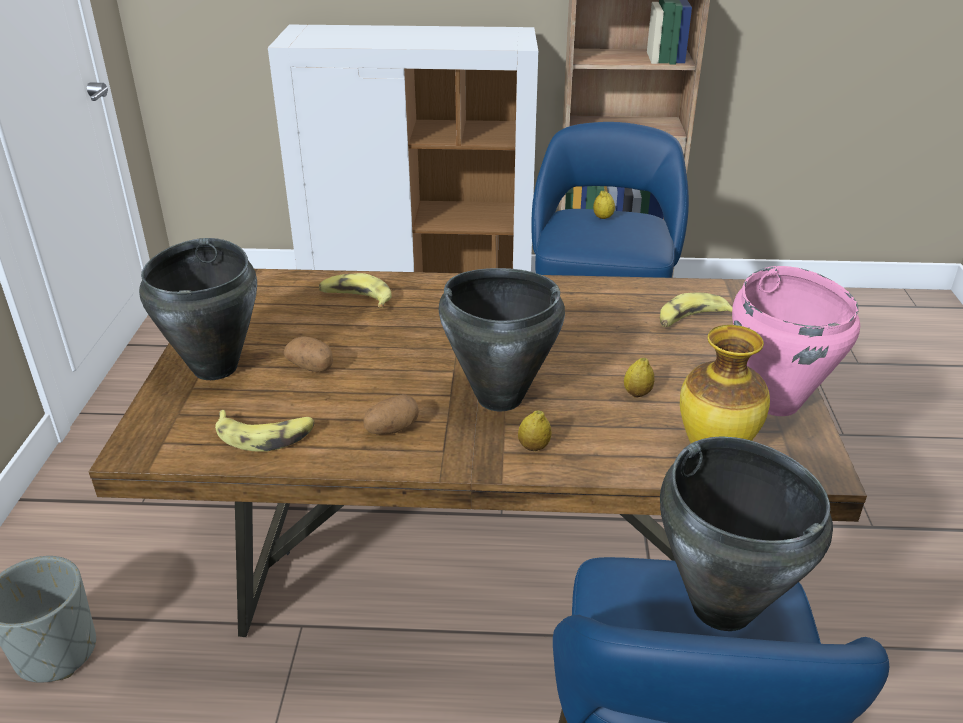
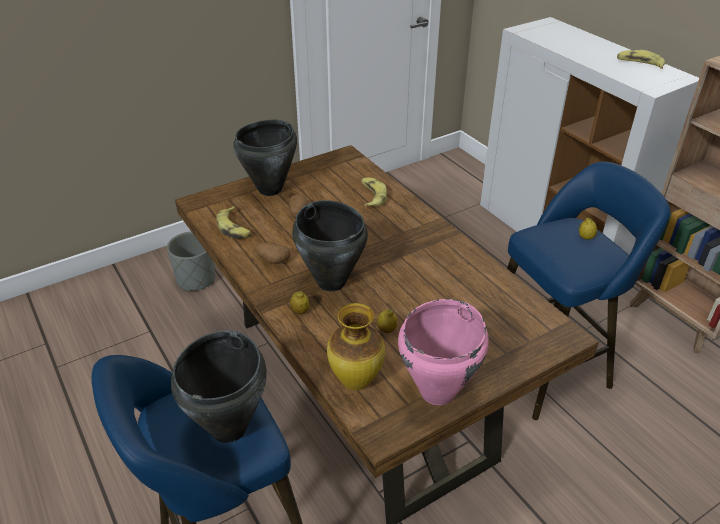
camera: 55 degrees right, 5 degrees up
(692, 320) = (496, 323): banana -> banana (639, 64)

